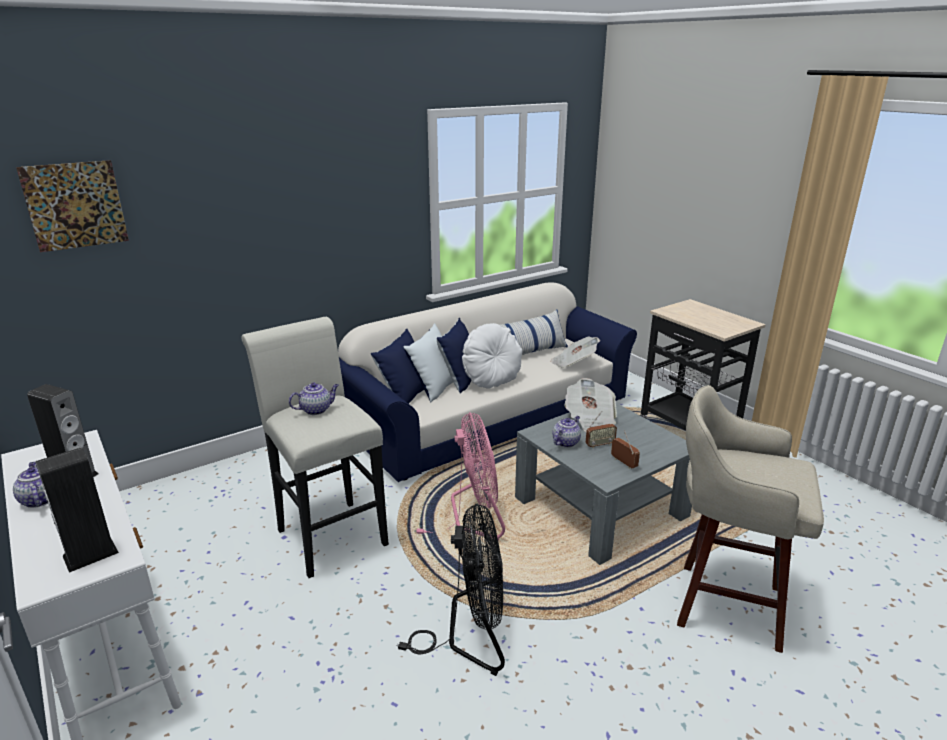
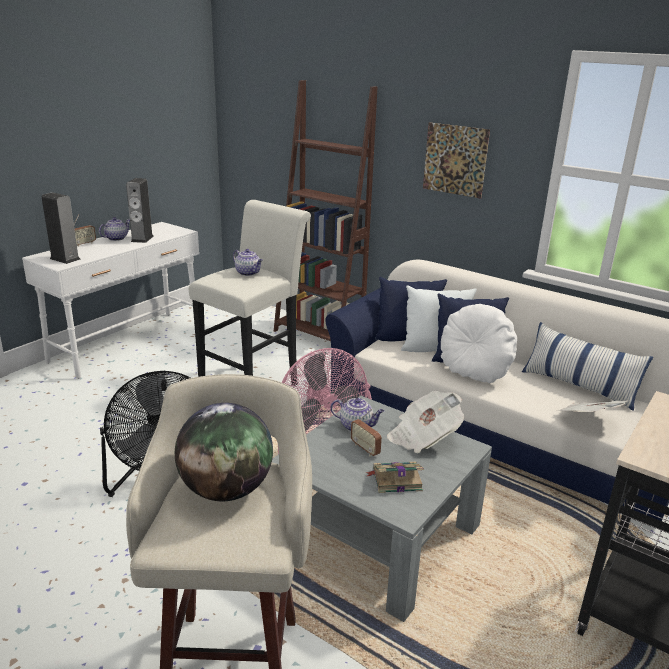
camera: 70 degrees right, 0 degrees up
(75, 205) = (274, 93): picture -> picture (455, 160)
(251, 467) = (318, 334): none -> brown bookcase
(623, 463) = (333, 468): radio -> radio (84, 244)
(642, 441) = (395, 480): none -> book
(744, 469) = (226, 490): none -> globe

